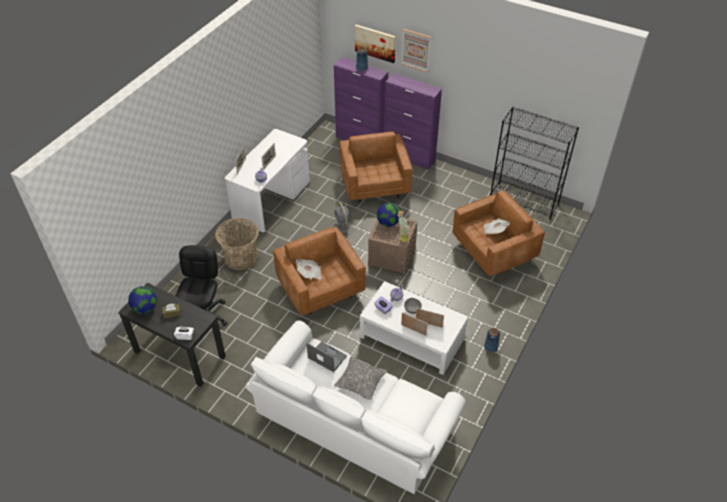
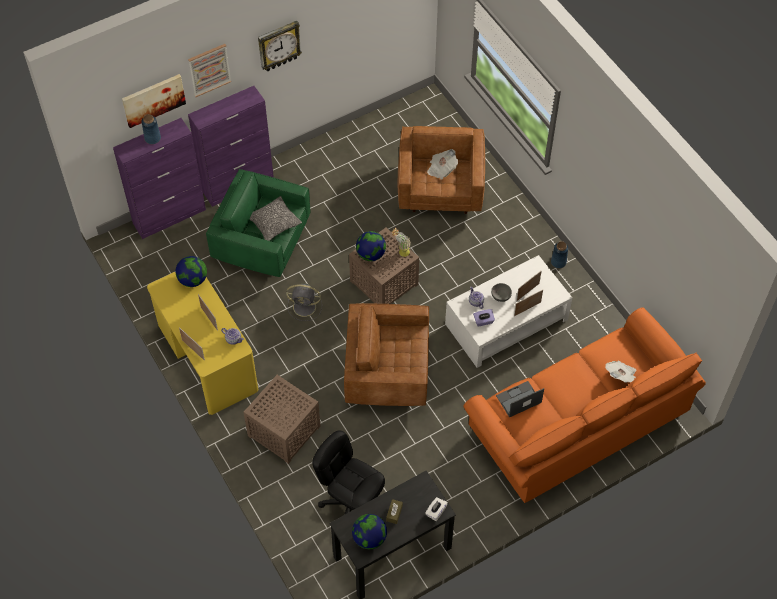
camera: 60 degrees left, 10 degrees up
(241, 257) = (283, 431): basket -> brown side table
(271, 200) = (207, 358): white desk -> yellow desk
(293, 144) = (193, 280): none -> globe
(309, 273) = (391, 364): newspaper -> newspaper (620, 375)
(355, 421) = (577, 422): white sofa -> orange sofa
(360, 381) = (564, 385): pillow -> pillow (274, 223)
(375, 186) = (262, 243): brown armchair -> green armchair
(468, 71) = (279, 45): none -> wall clock
(524, 201) = (387, 121): black bookcase -> none

